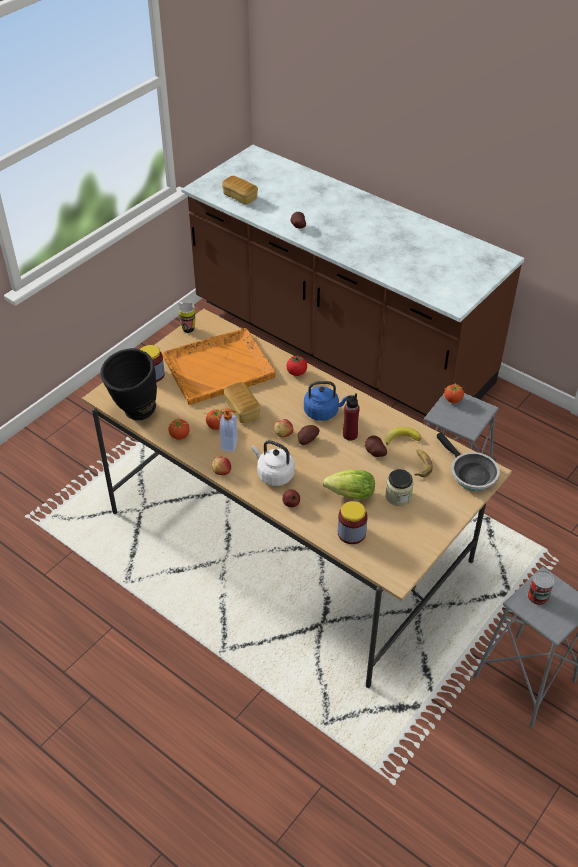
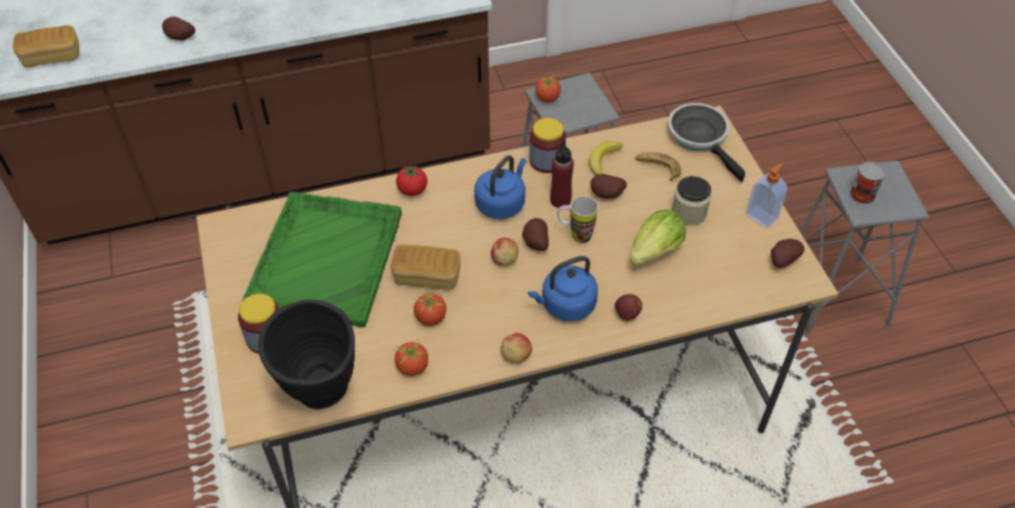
camera: 55 degrees left, 5 degrees up
(186, 327) = (213, 252): mug -> mug (575, 235)
(219, 367) = (327, 258): orange tray -> green tray
(230, 445) = (477, 321): soap dispenser -> soap dispenser (762, 216)
(274, 475) = (565, 305): white kettle -> blue kettle
(351, 533) = (714, 283): jar -> jar (546, 160)
(403, 558) = (782, 260): none -> potato
(470, 473) = (700, 137): frying pan -> frying pan turned 120 degrees counterclockwise

